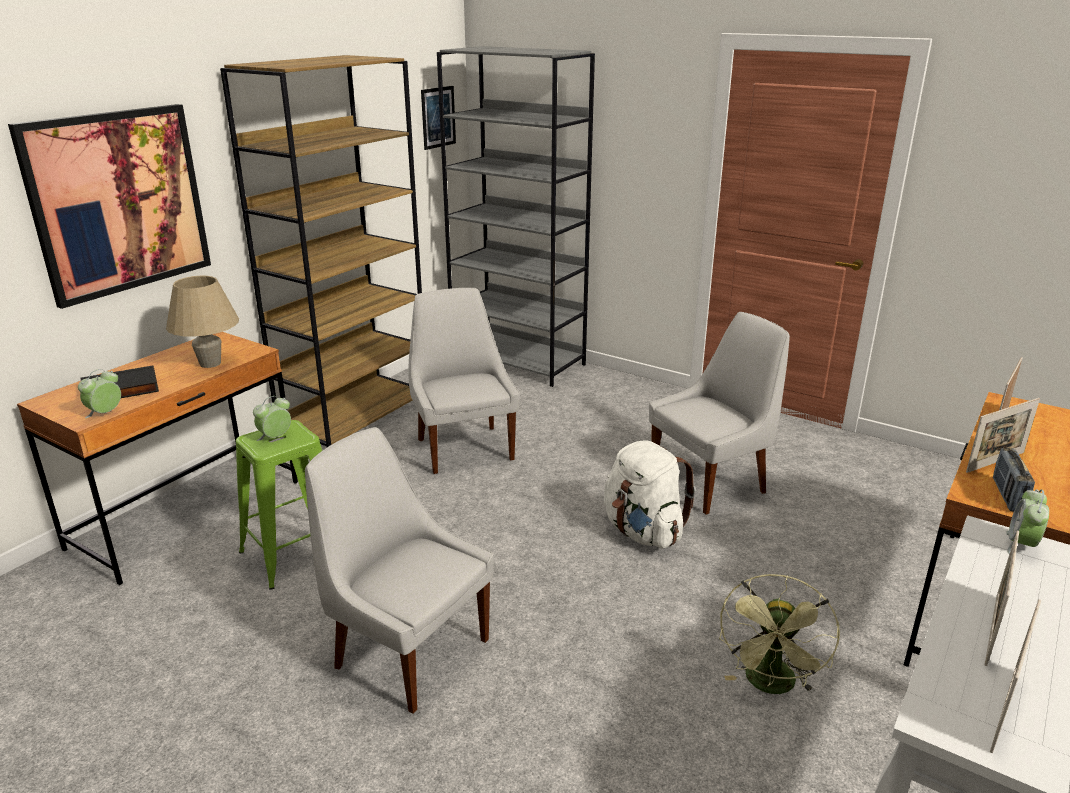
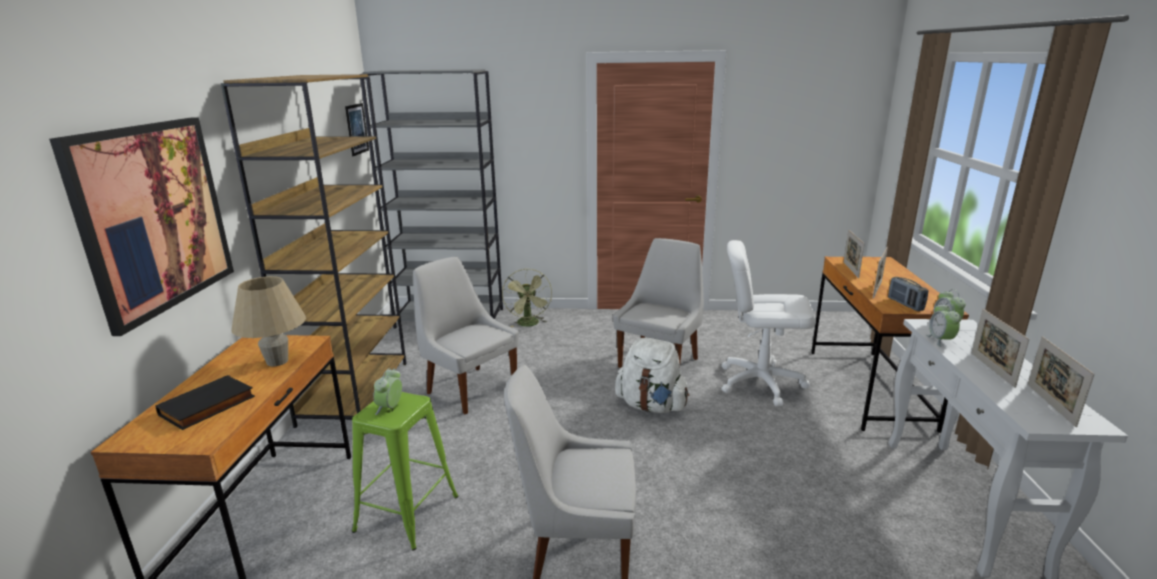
camera: 30 degrees left, 5 degrees down
(105, 413) = (220, 430): alarm clock -> alarm clock (940, 340)
(771, 686) = (814, 470): green fan -> green fan (529, 324)
(822, 551) = (760, 382): none -> white office chair

